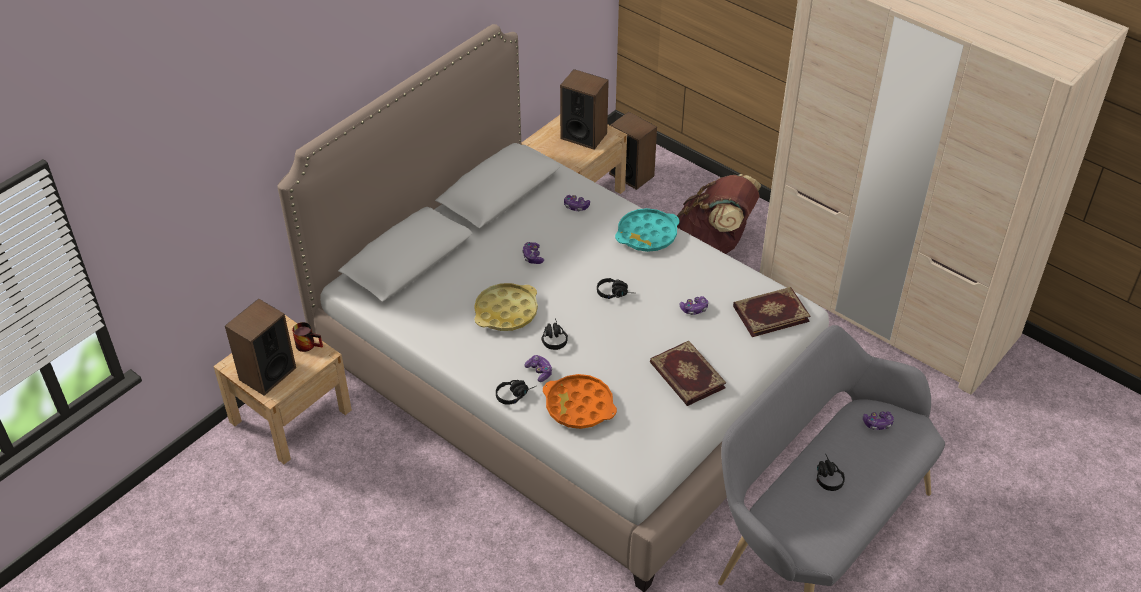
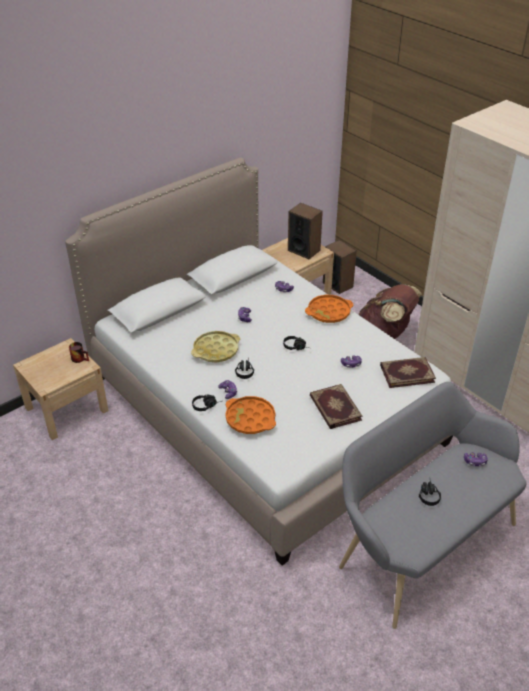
camera: 10 degrees right, 5 degrees down
(267, 373) = (46, 373): speaker -> none
(647, 235) = (329, 312): turquoise tray -> orange tray

